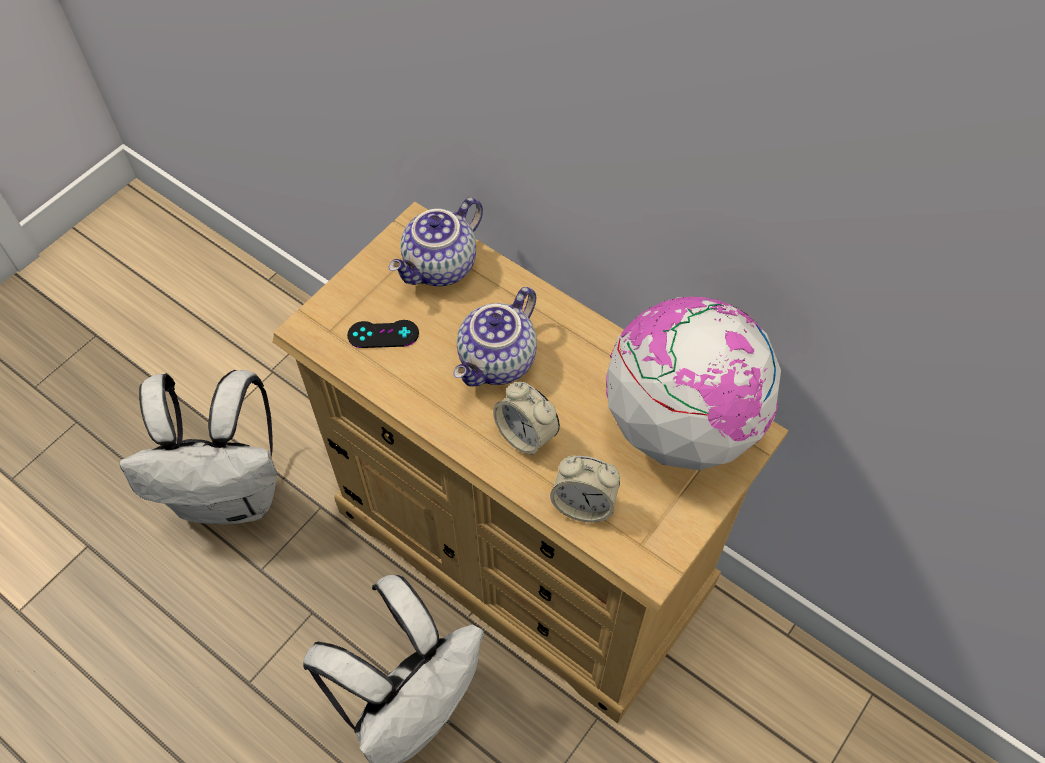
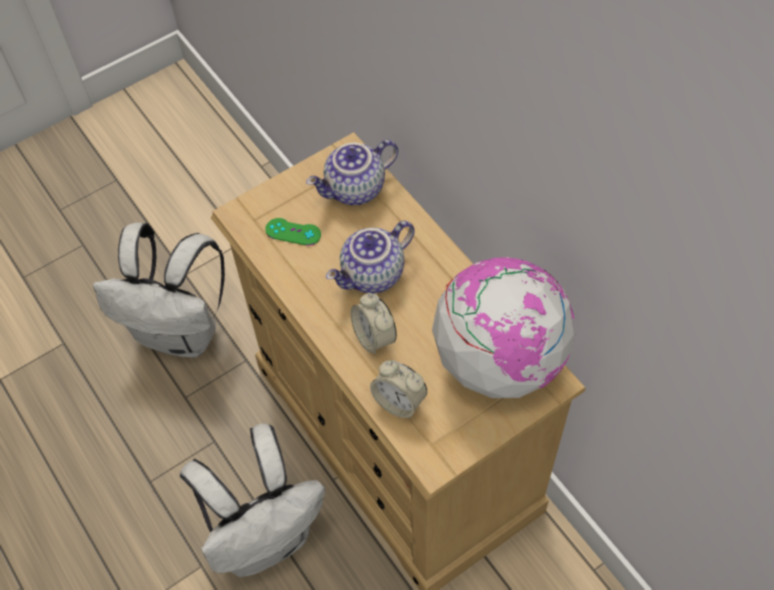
camera: 20 degrees right, 0 degrees up
(383, 334) = (293, 232): black game controller -> green game controller

